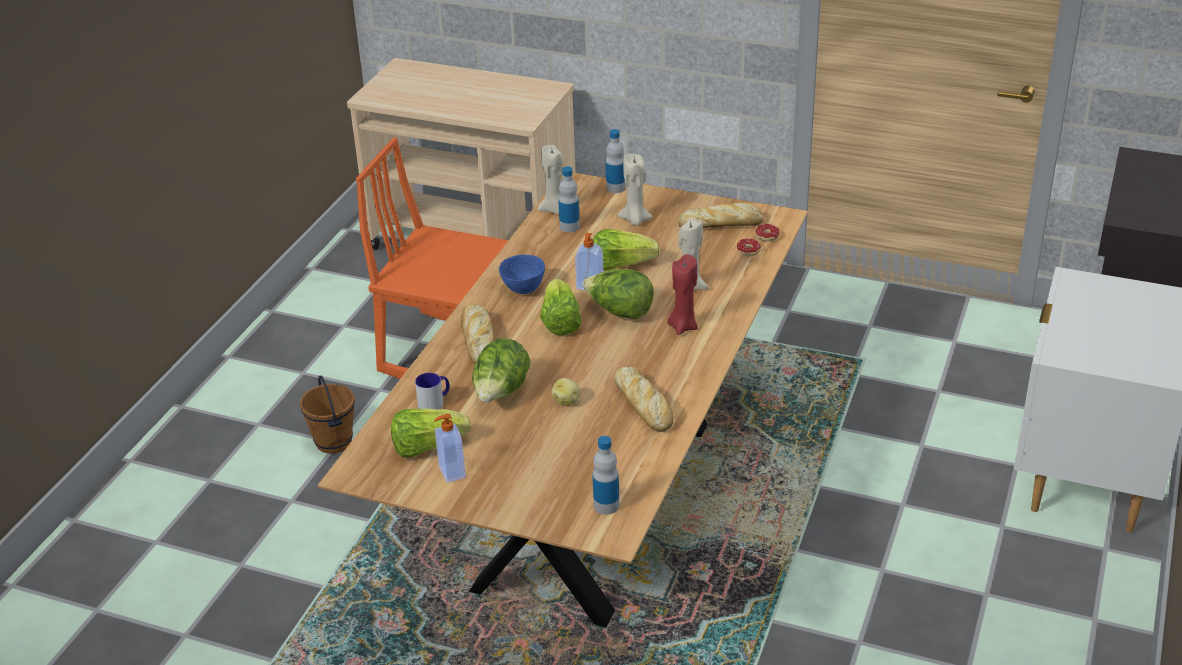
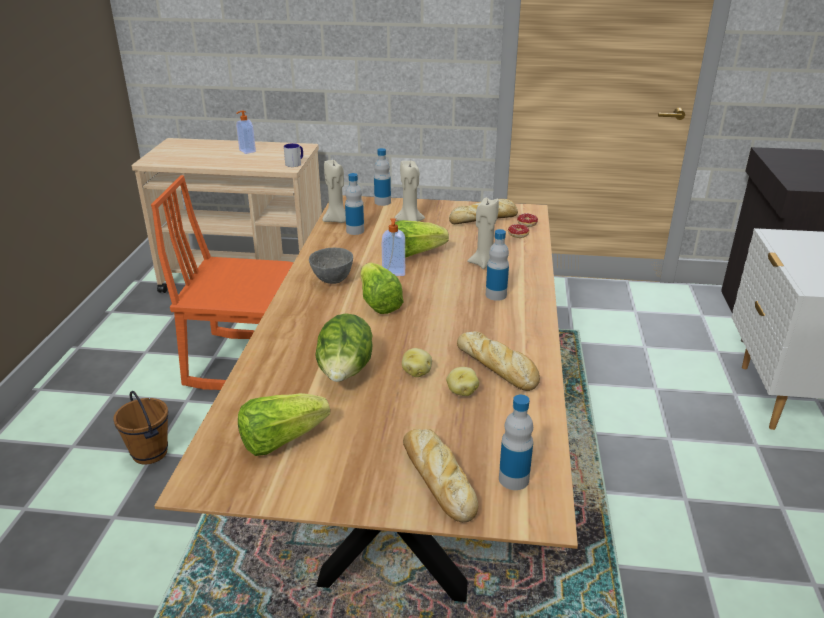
camera: 15 degrees left, 5 degrees down
(435, 402) = (276, 391): mug -> mug (295, 163)
(451, 472) = (318, 466): soap dispenser -> soap dispenser (247, 151)
(478, 340) = (303, 327): bread -> bread (437, 478)
(524, 290) = (333, 281): blue bowl -> grey bowl
(599, 424) = (462, 391): none -> potato
(619, 312) = (431, 290): lettuce -> none
(683, 326) = (496, 295): red candle -> bottle

